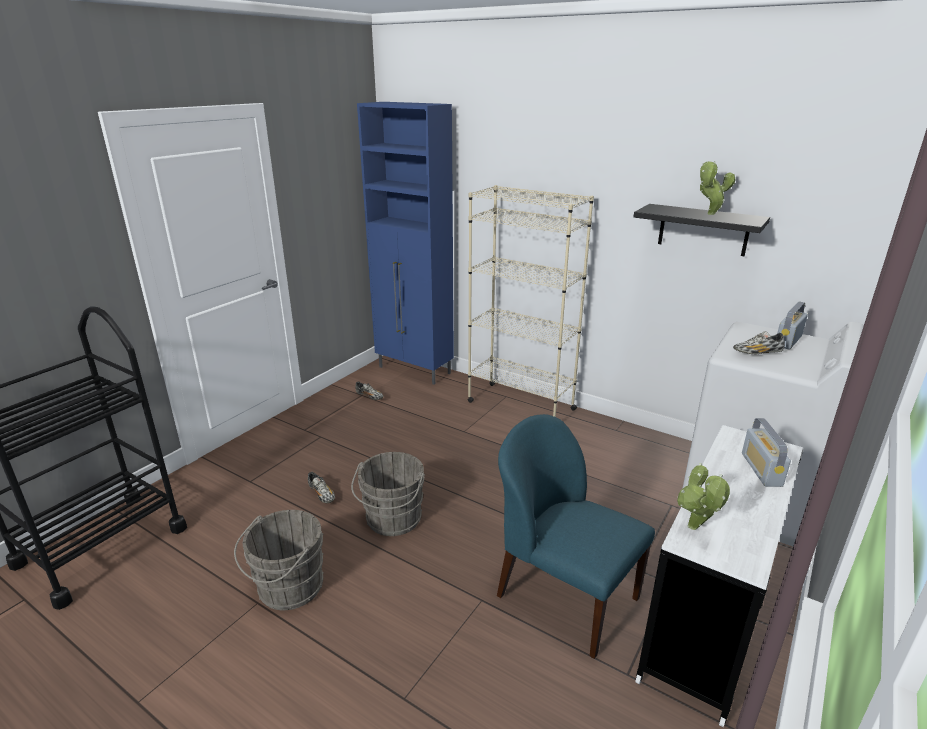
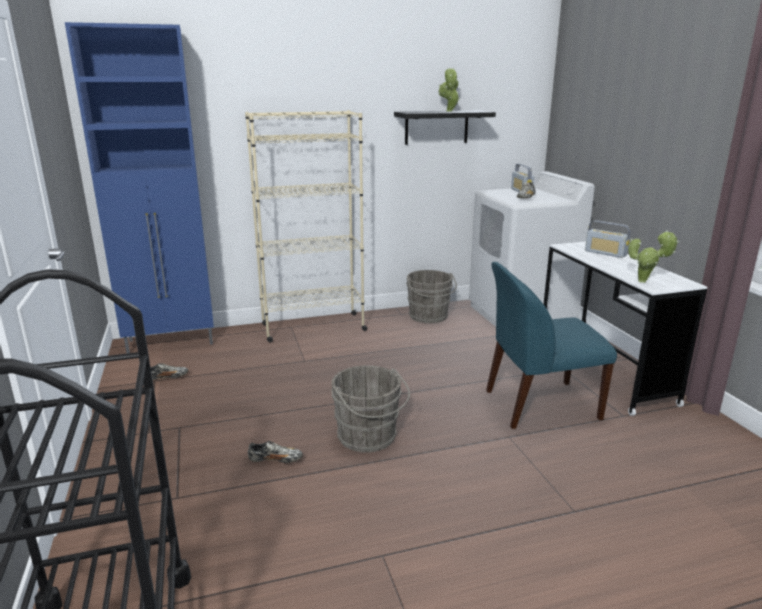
camera: 50 degrees left, 5 degrees down
(287, 589) = (385, 529): grey bucket -> grey bucket (429, 317)

